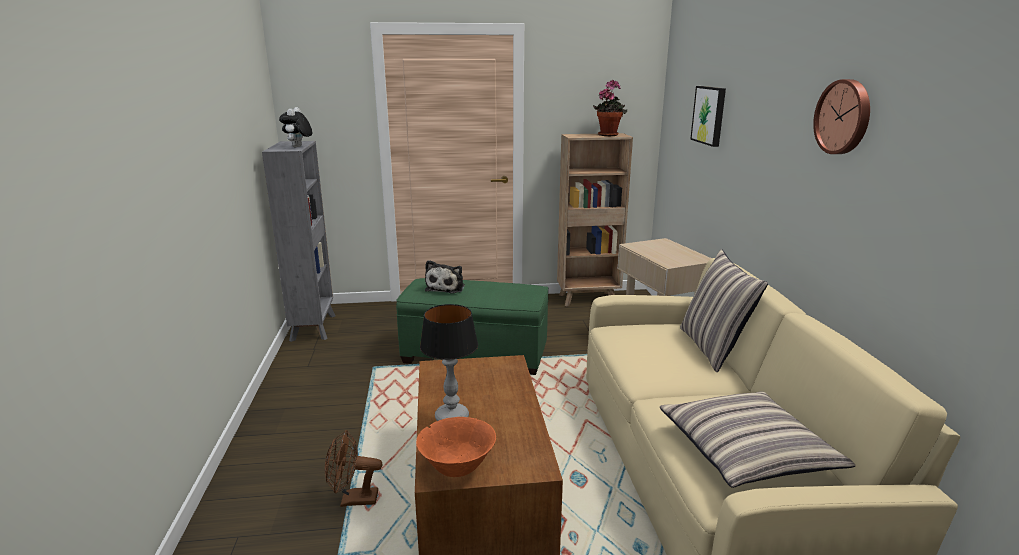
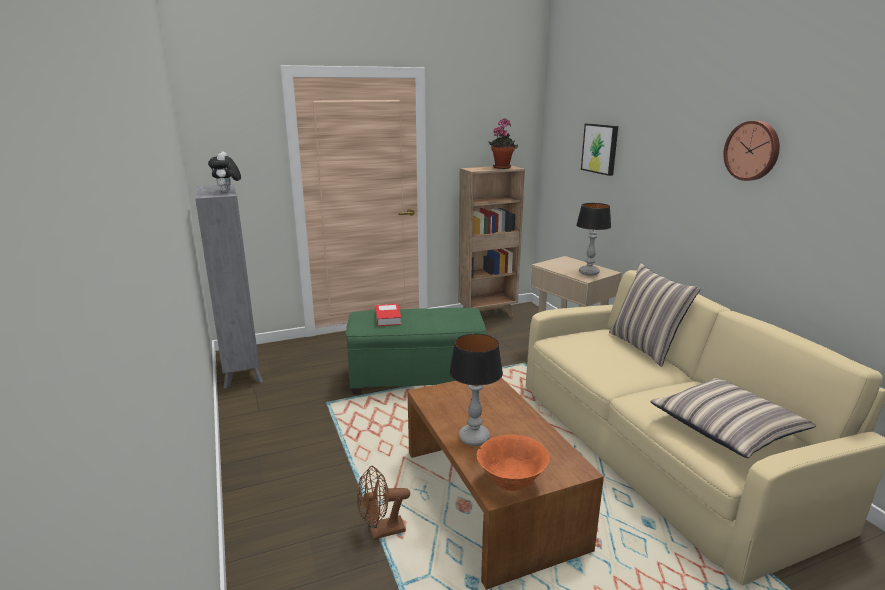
camera: 15 degrees left, 0 degrees up
(446, 287) = (388, 318): plush toy -> book
(678, 258) = (589, 273): none -> table lamp

